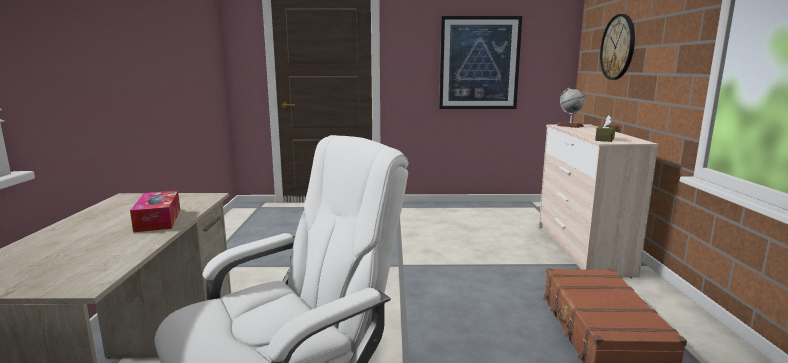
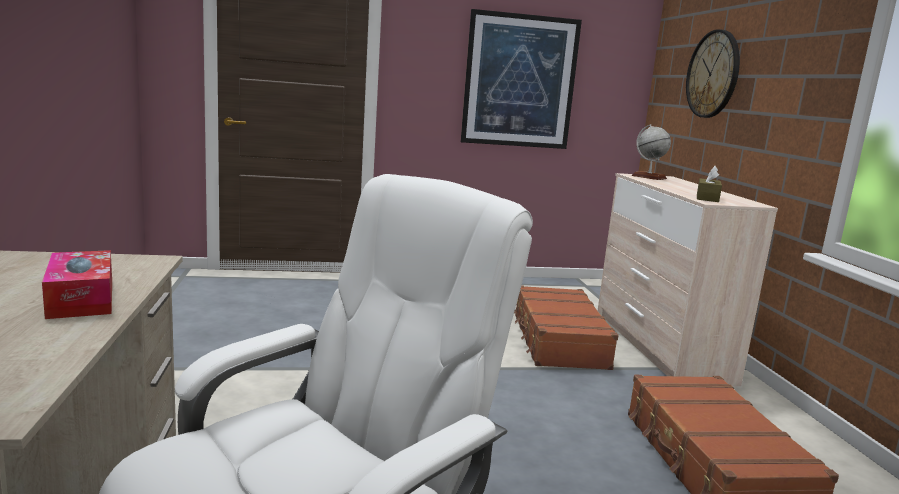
camera: 10 degrees left, 0 degrees up
(505, 246) = (558, 341): none -> brown suitcase

